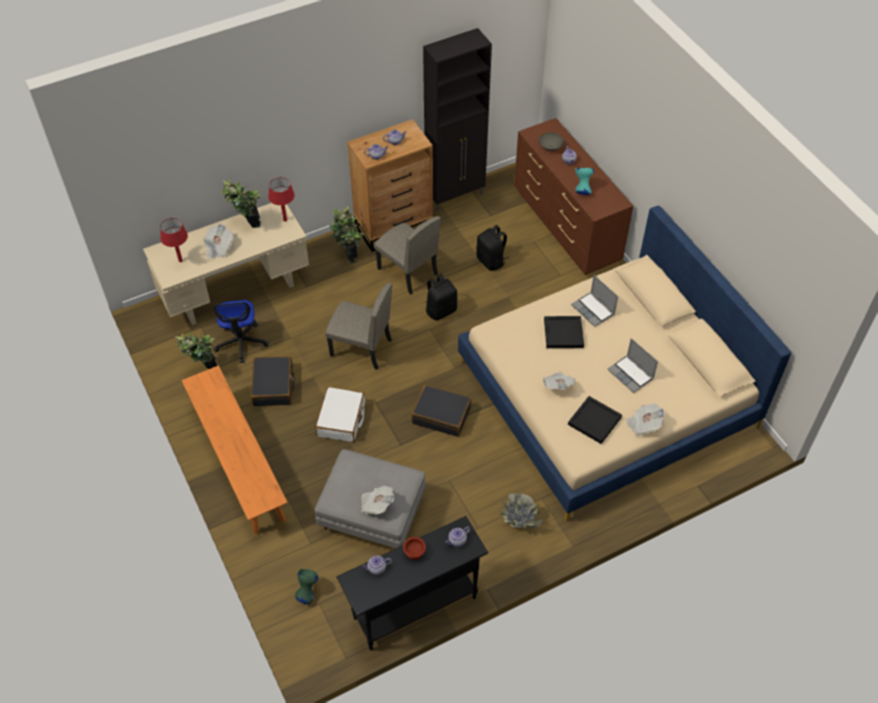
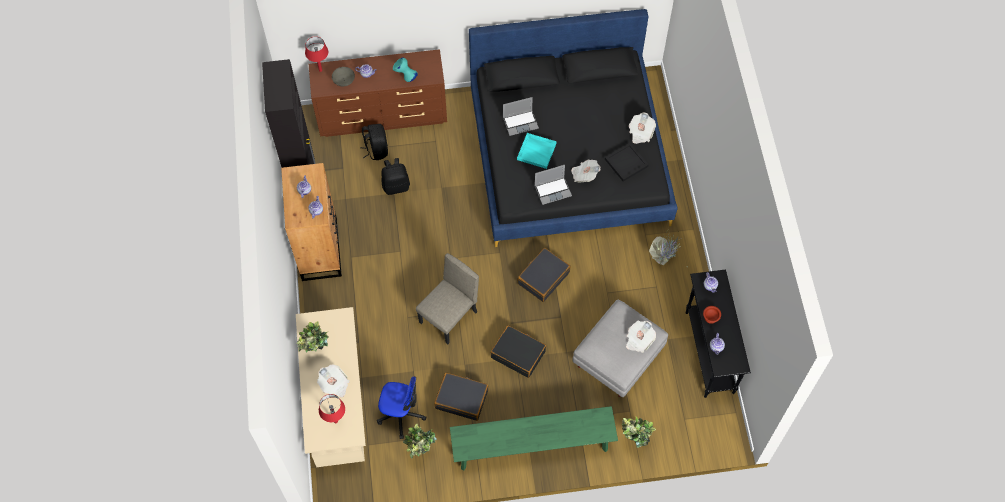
camera: 70 degrees left, 10 degrees up
(239, 463) = (532, 447): orange bench -> green bench
(285, 220) = (324, 319): red table lamp -> red table lamp (320, 70)
(307, 592) = (672, 424): green vase -> none
(341, 419) = (518, 354): white suitcase -> black suitcase
(348, 254) = (336, 296): potted plant -> potted plant (634, 443)
(407, 271) = (378, 254): beige chair -> none
(441, 310) = (434, 242): black backpack -> black backpack (376, 150)
(564, 333) = (537, 151): black tray -> turquoise tray
(606, 394) = (568, 155): beige bed -> black bed
(631, 374) = (593, 122): laptop -> laptop (553, 190)

